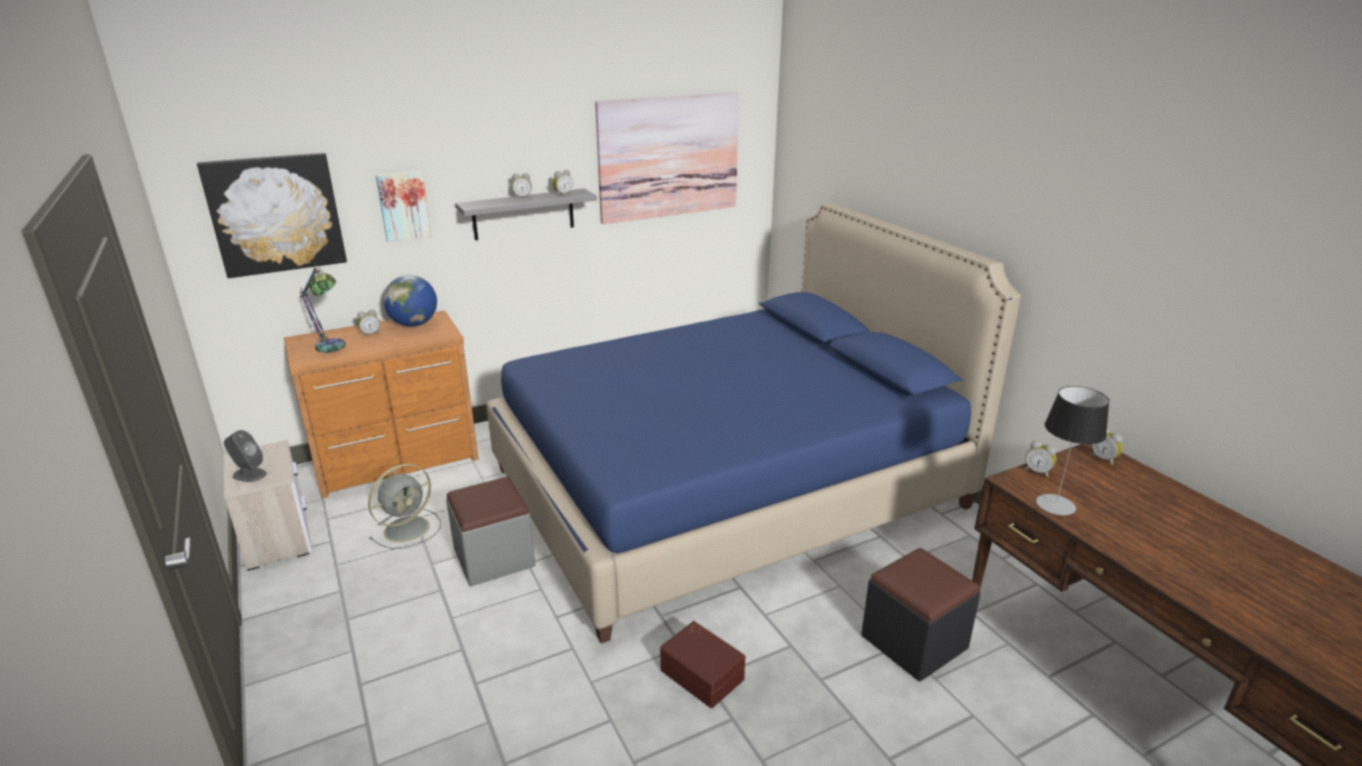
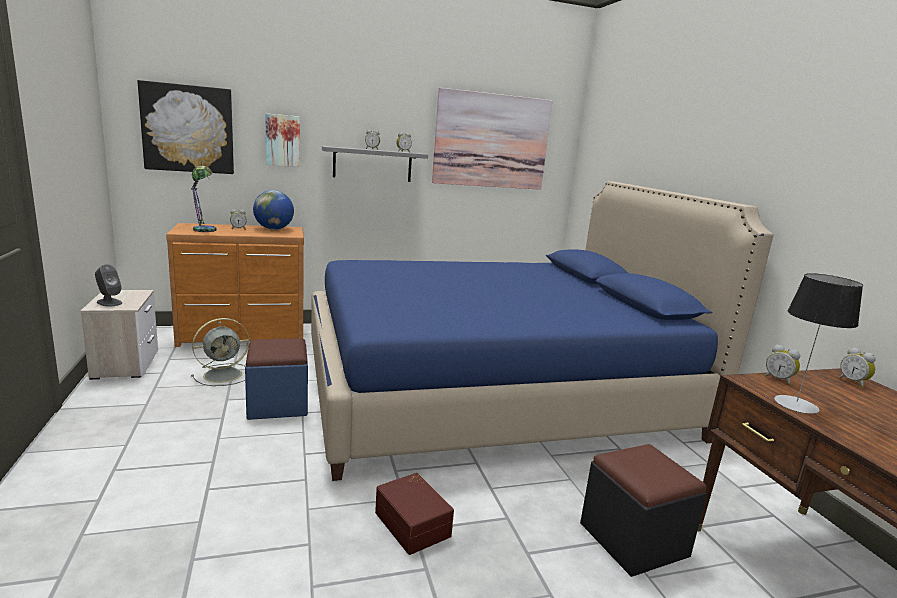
camera: 10 degrees right, 10 degrees down
(494, 557) = (277, 404): grey ottoman -> blue ottoman

